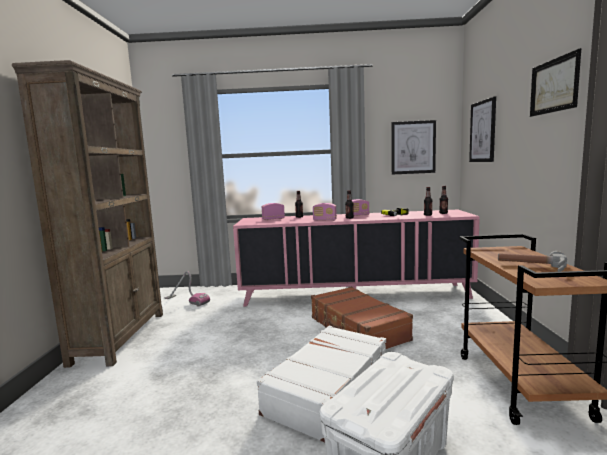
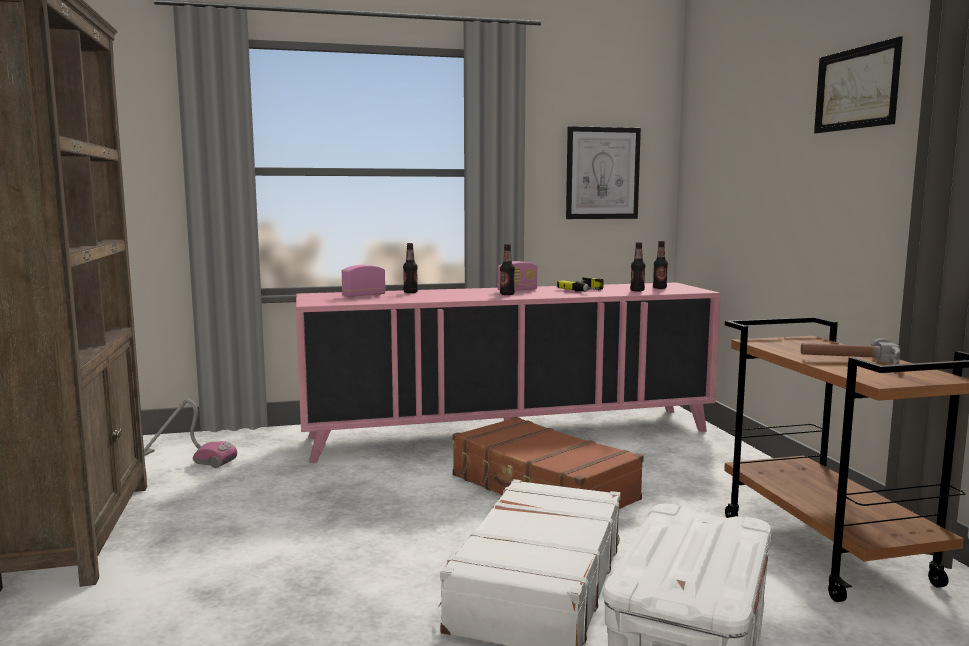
camera: 15 degrees left, 0 degrees up
(324, 220) = (466, 297): radio -> none
(483, 131) = (724, 152): picture -> none

